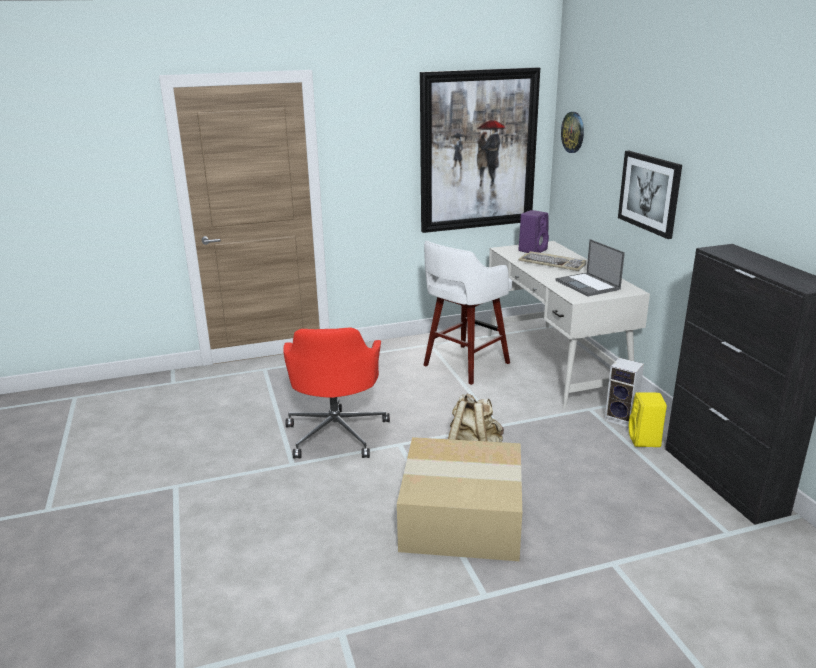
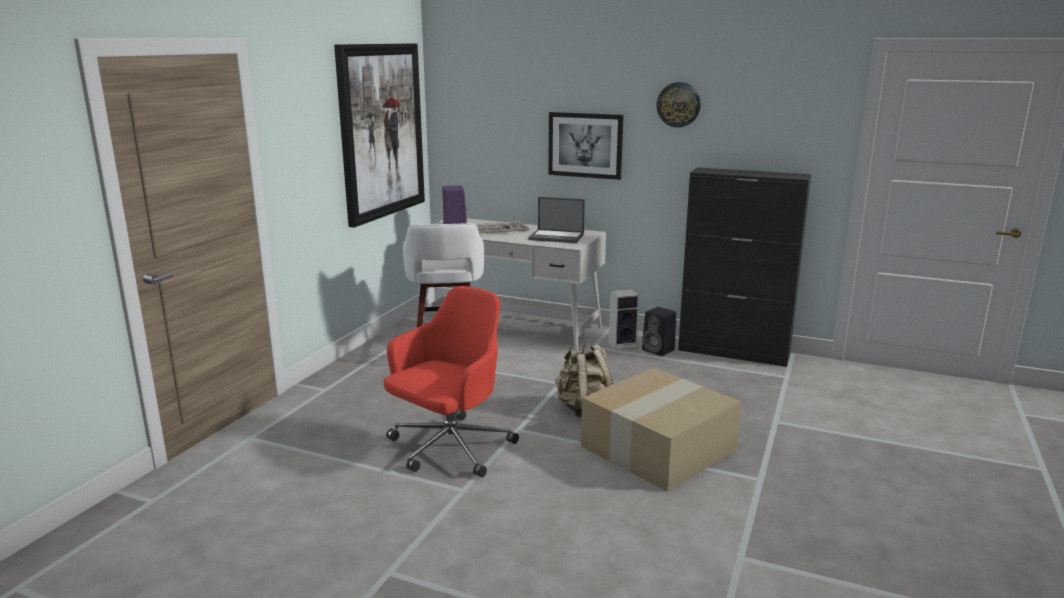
camera: 50 degrees left, 5 degrees down
(337, 433) = (449, 448): red office chair -> red office chair turned 90 degrees counterclockwise
(573, 132) = (461, 105): wall clock -> wall clock (678, 104)
(645, 440) = (659, 350): yellow speaker -> black speaker

